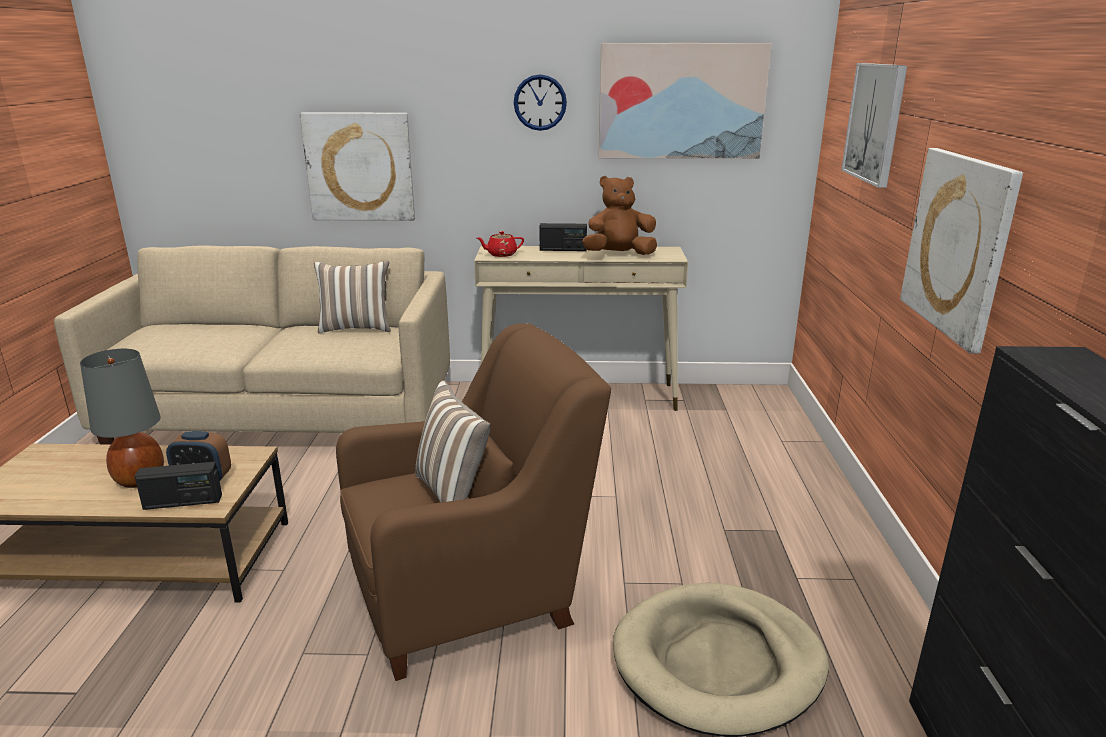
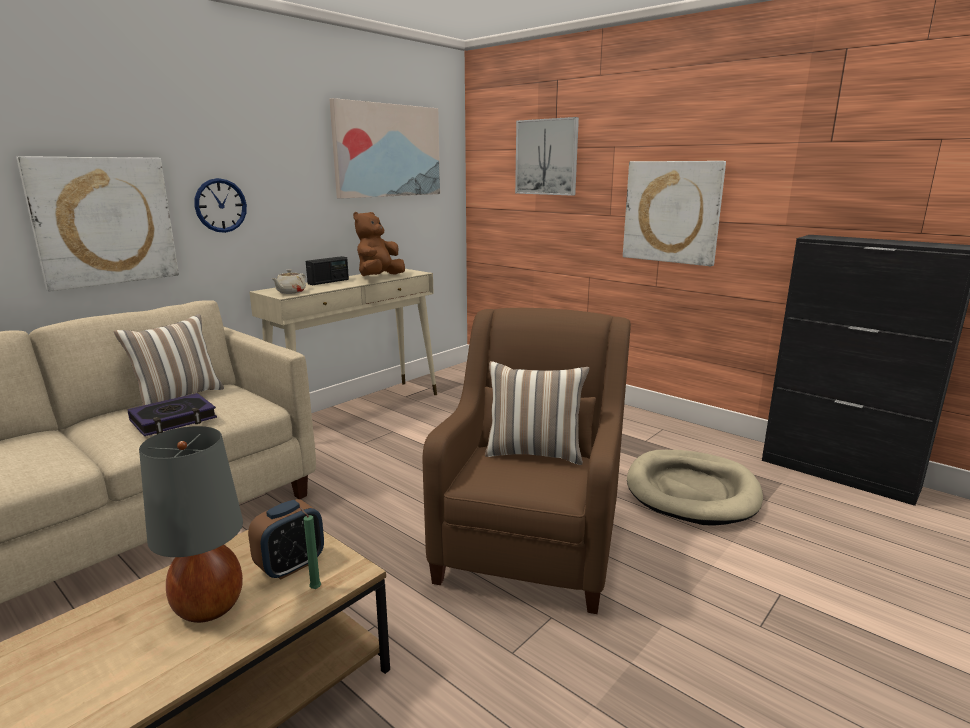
camera: 50 degrees left, 5 degrees down
(183, 502) = (314, 588): radio -> green candle
(316, 345) = (173, 420): none -> book
(501, 254) = (290, 292): red teapot -> beige teapot
(540, 102) = (286, 149): wall clock -> wall clock (220, 205)

